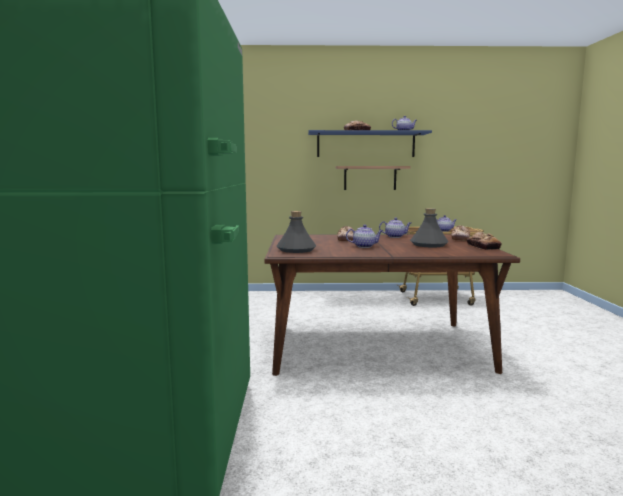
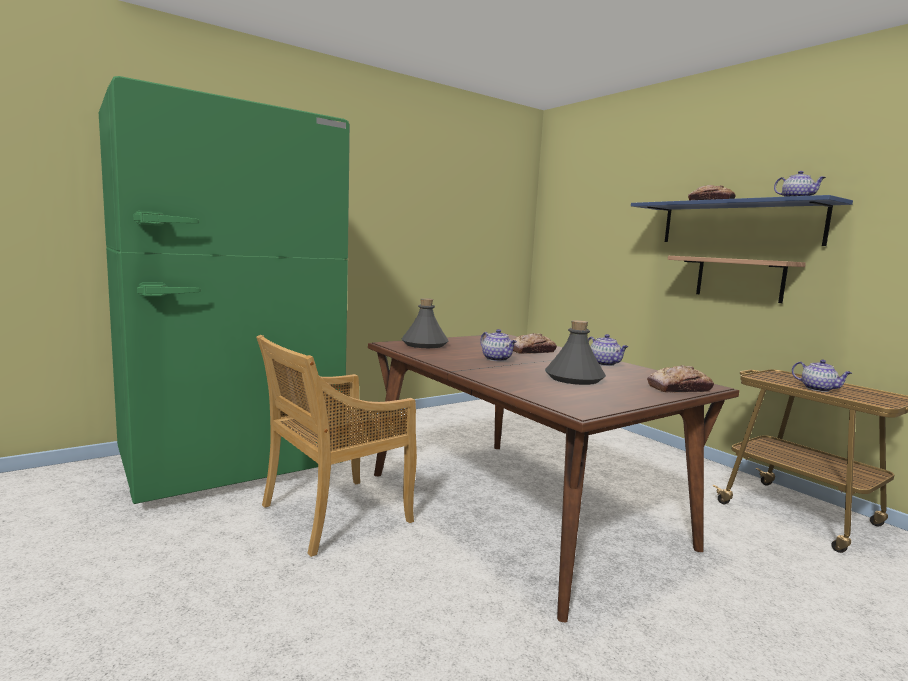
camera: 55 degrees right, 0 degrees up
(327, 406) = (334, 515): none -> beige chair
(483, 247) = (628, 401): bread -> none

